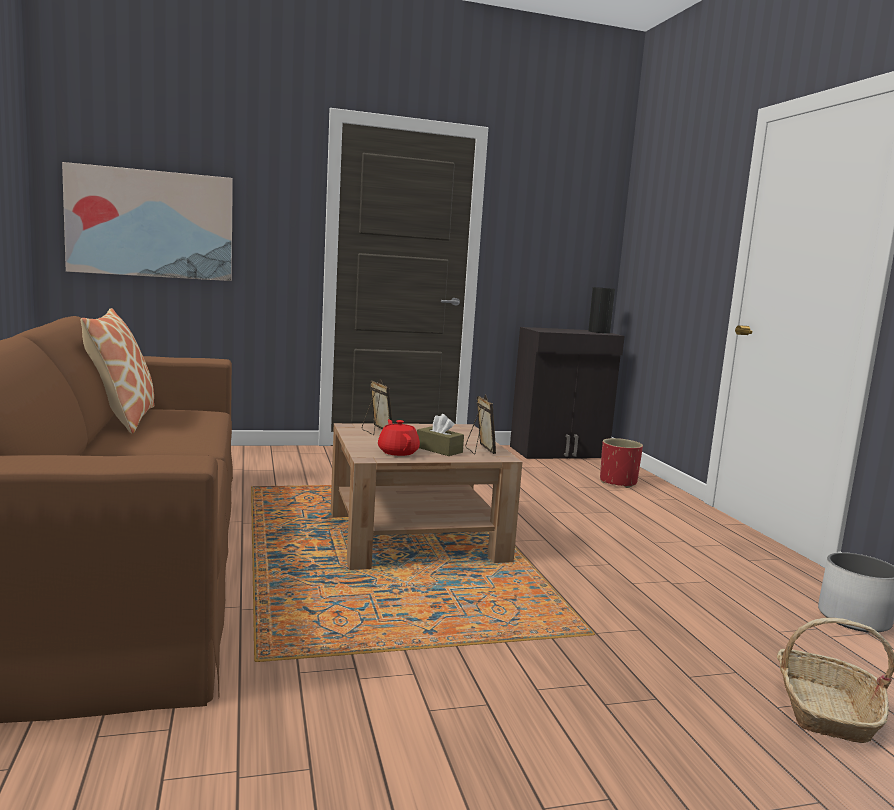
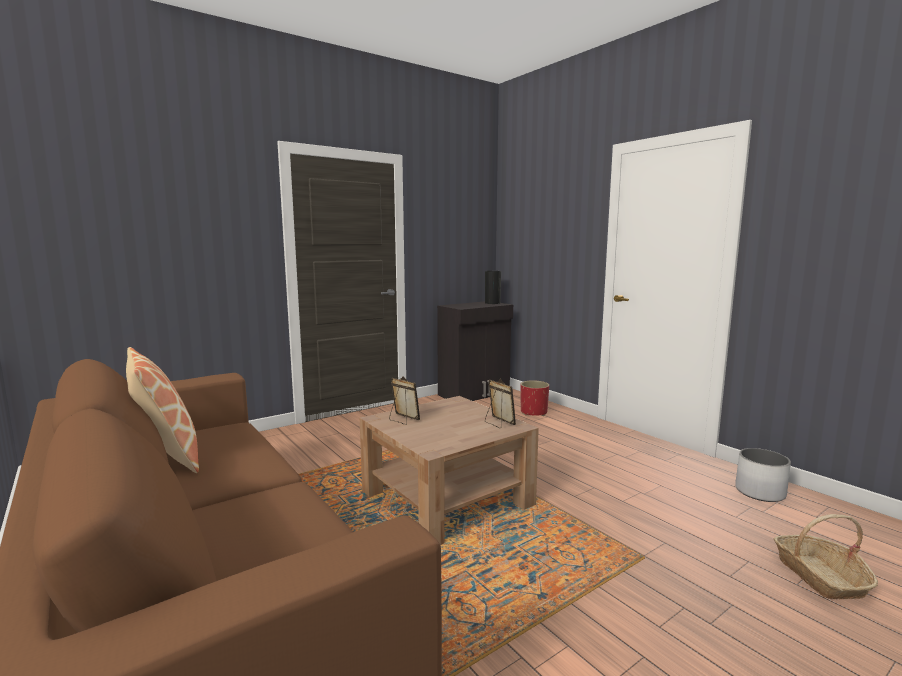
camera: 20 degrees left, 0 degrees up
(151, 224) = (121, 252): picture -> none
(398, 452) = (445, 439): red teapot -> none
(439, 450) = (471, 429): brown tissue box -> none

